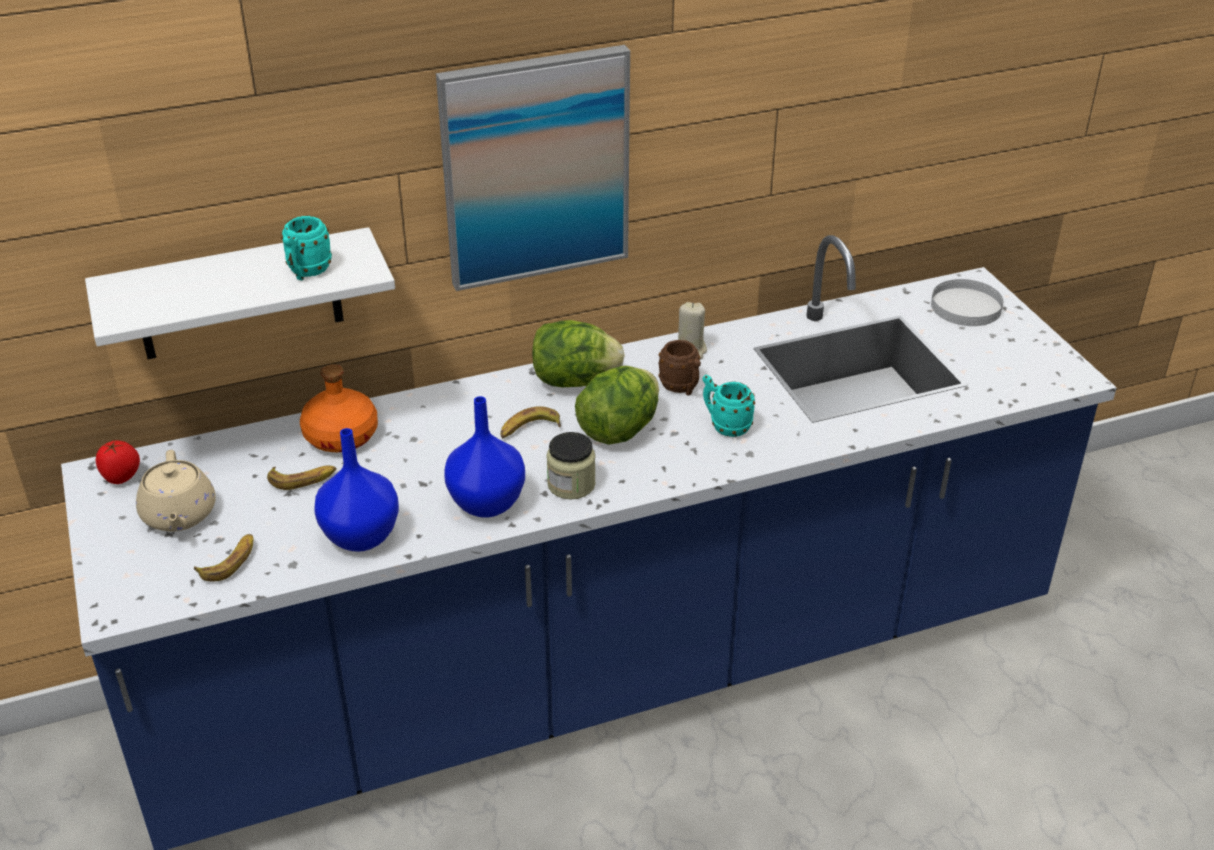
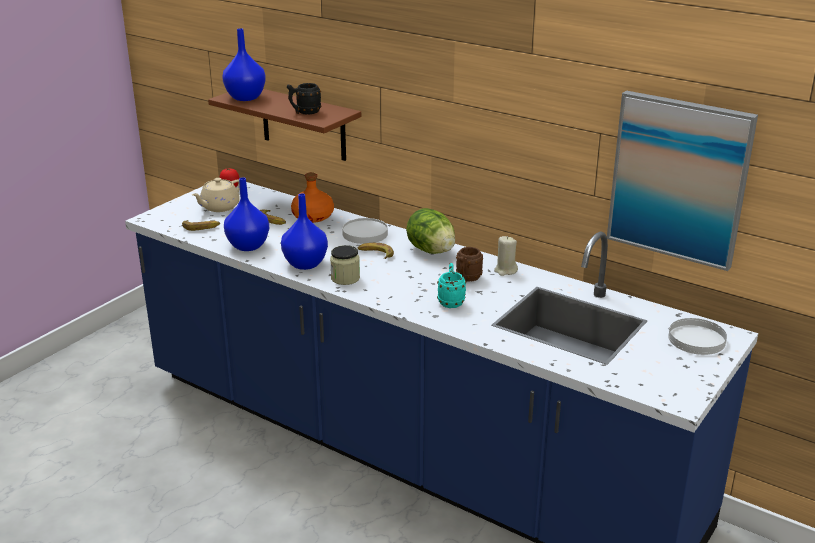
camera: 55 degrees right, 10 degrees down
(148, 300) = (245, 97): none -> blue vase
(239, 295) = (303, 123): white shelf -> brown shelf
(306, 272) = (304, 112): turquoise mug -> black mug
(457, 412) = (365, 233): none -> white plate
(535, 167) = (445, 111): picture -> picture (679, 179)
(619, 430) = (406, 275): lettuce -> none

